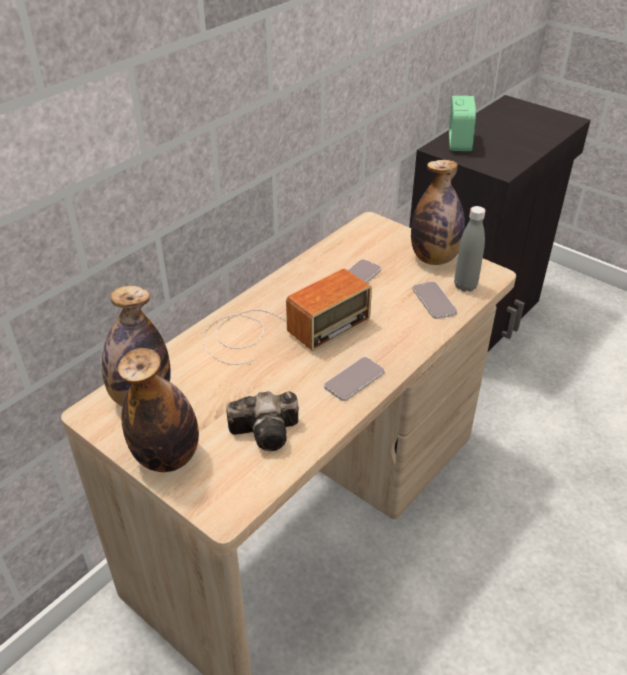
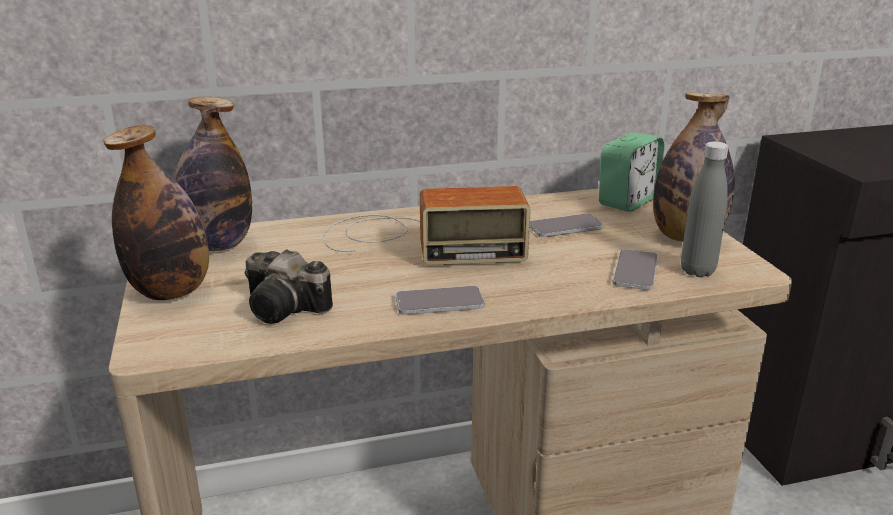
camera: 35 degrees right, 15 degrees down
(459, 143) = (830, 140): alarm clock -> alarm clock (628, 201)

